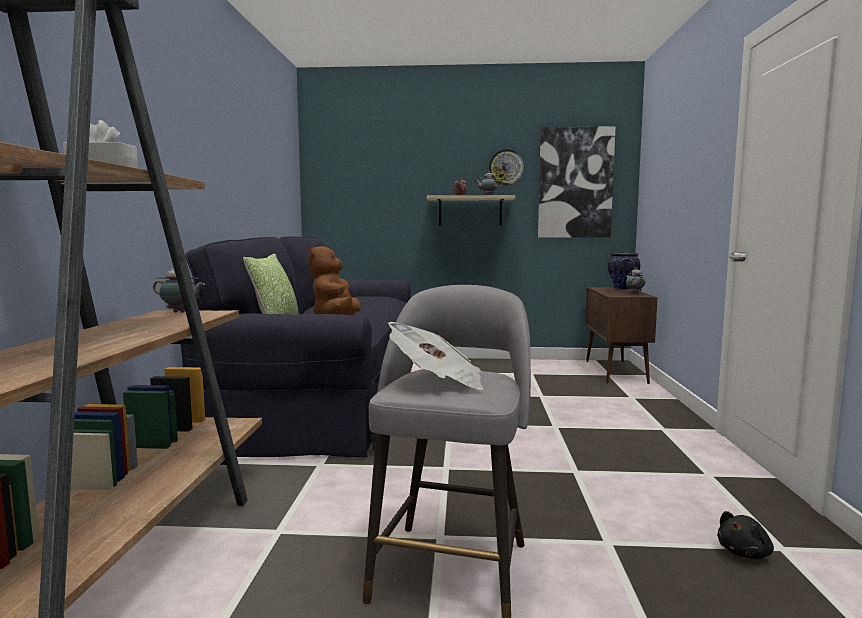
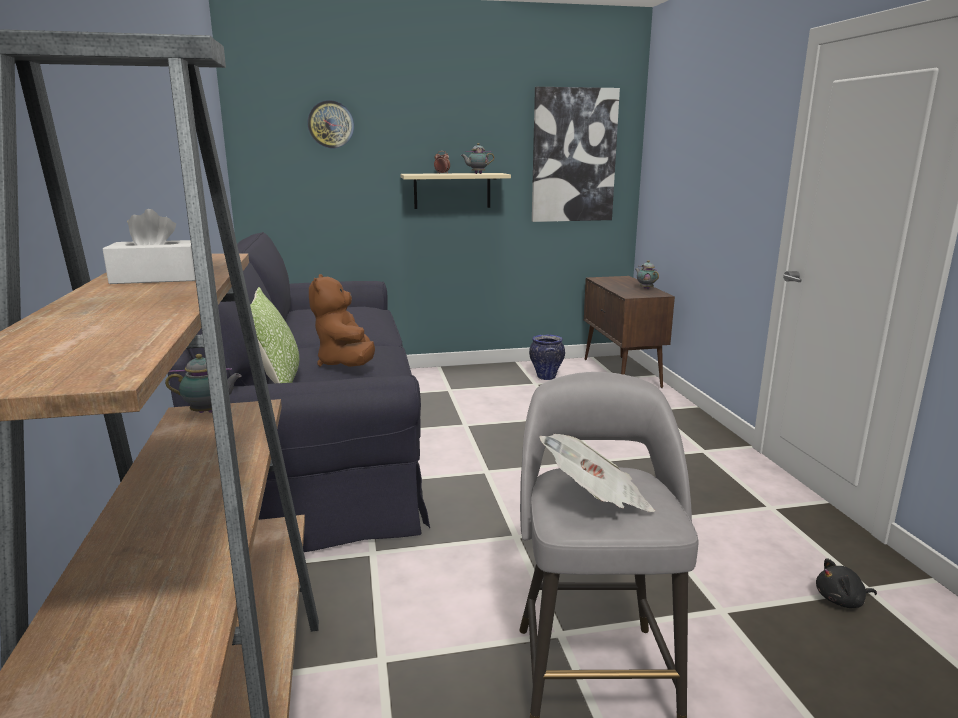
camera: 15 degrees left, 10 degrees up
(506, 167) = (494, 136): wall clock -> wall clock (331, 124)
(622, 288) = (626, 280): vase -> vase (546, 377)
(745, 553) = (841, 600): black plush toy -> black plush toy turned 45 degrees clockwise

